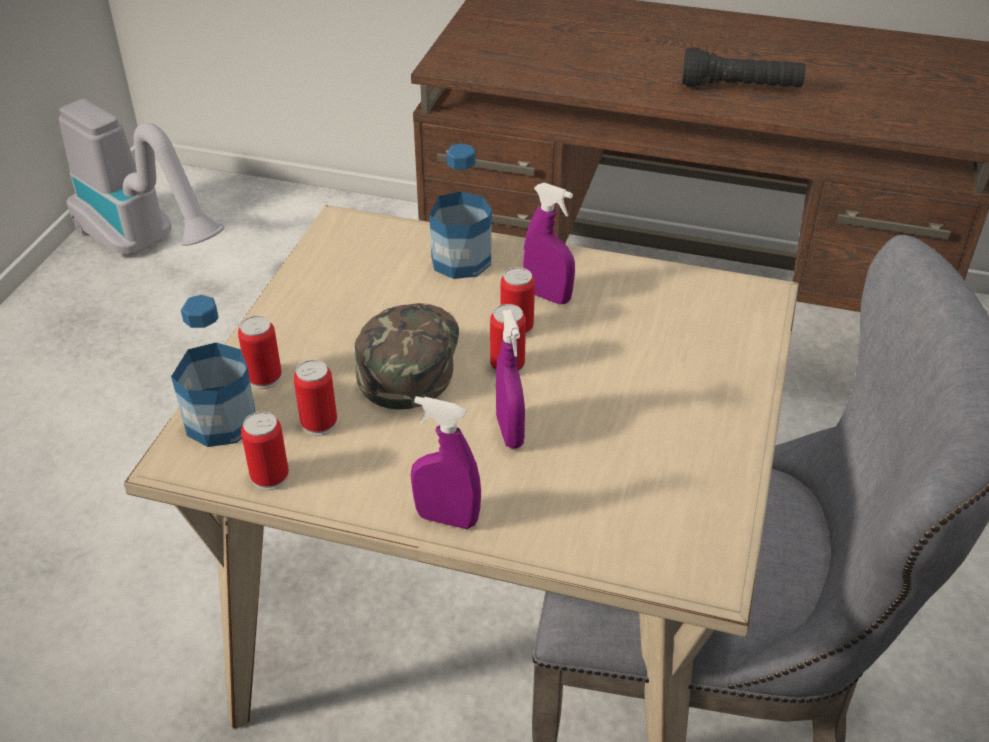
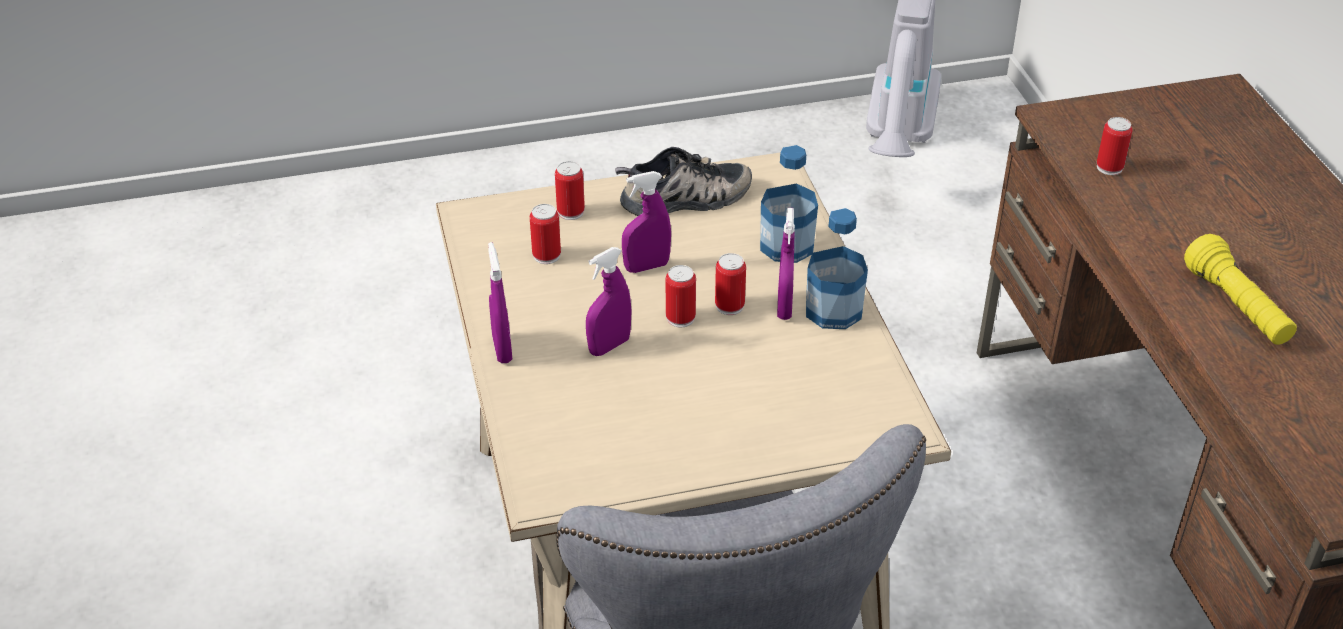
camera: 60 degrees right, 0 degrees up
(221, 421) = (515, 213): bottle -> bottle (833, 310)
(270, 477) = (481, 257): can -> can (1109, 167)
(329, 293) = (685, 199): none -> shoe
(408, 358) = (646, 267): green cap -> purple spray bottle
(740, 88) = (1236, 307): black flashlight -> yellow flashlight

